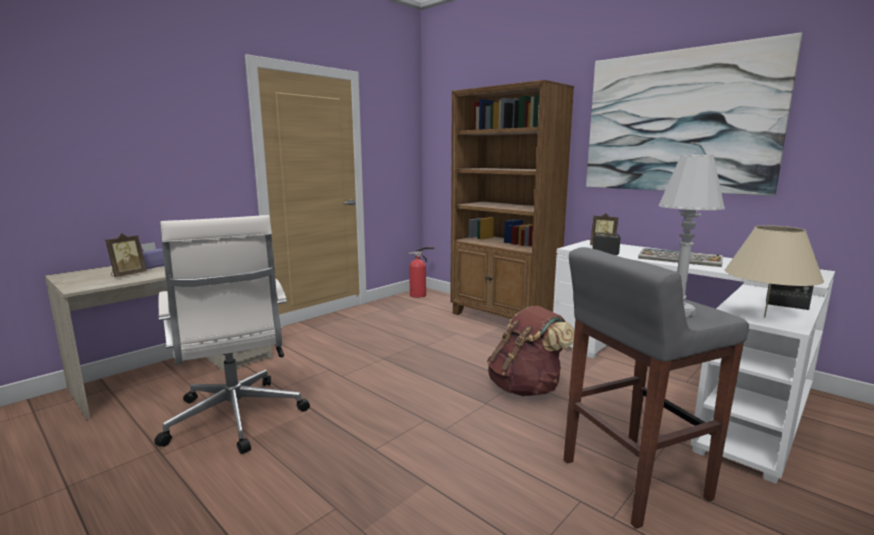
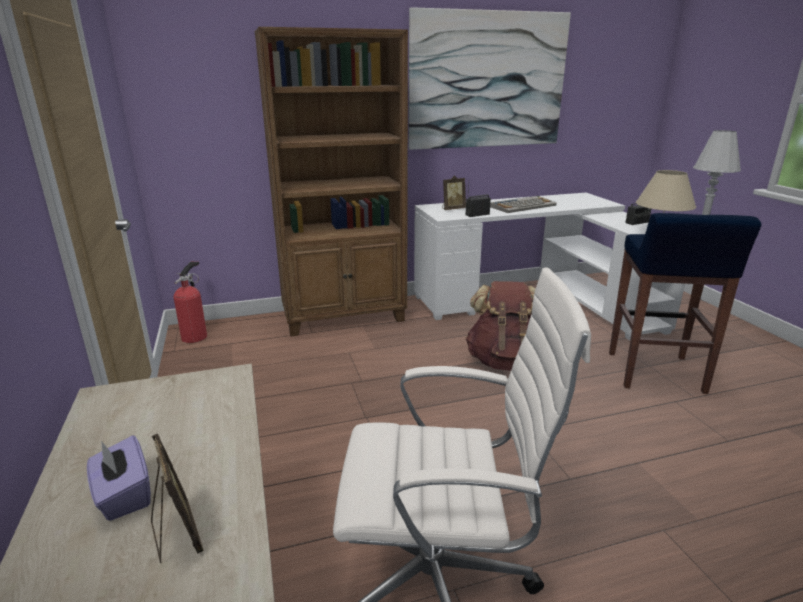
camera: 60 degrees left, 10 degrees up
(631, 479) = (655, 373): grey stool -> blue stool

